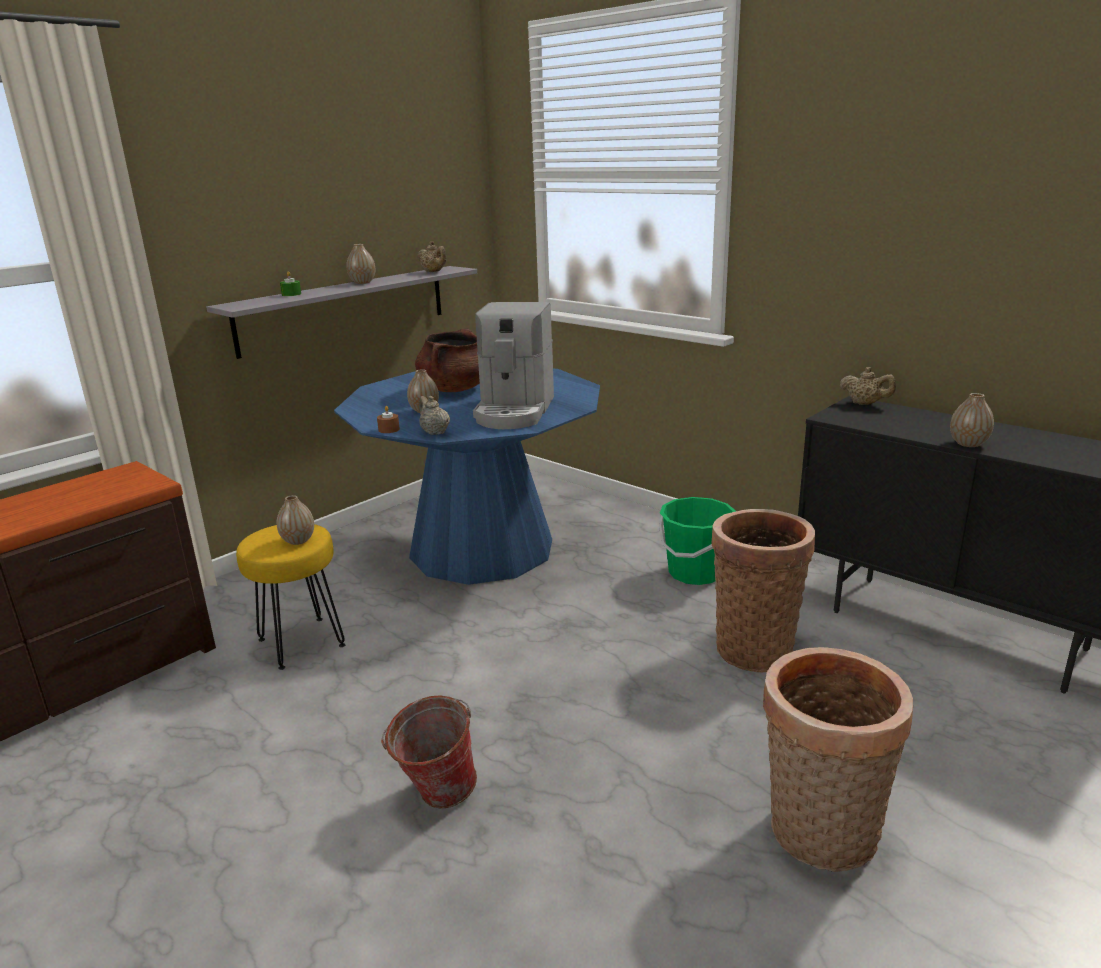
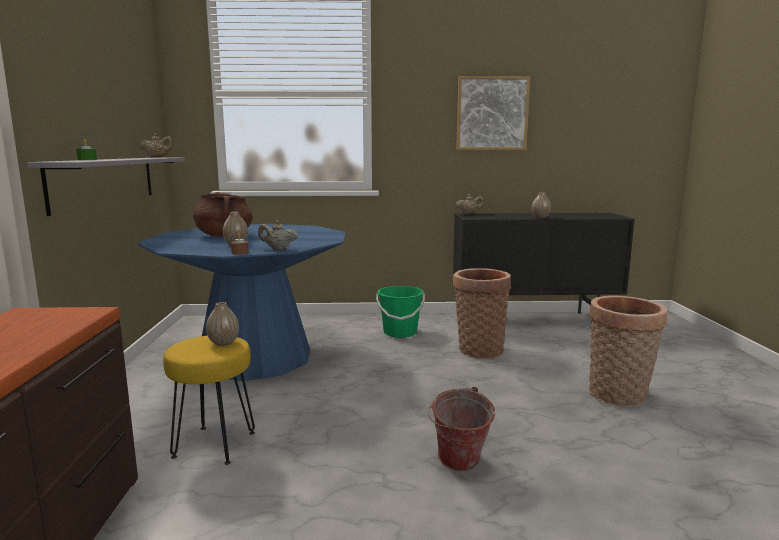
camera: 45 degrees left, 10 degrees down
(362, 282) = (123, 158): vase -> none
(514, 411) = (300, 237): coffee machine -> none
(942, 212) = (492, 113): none -> picture

